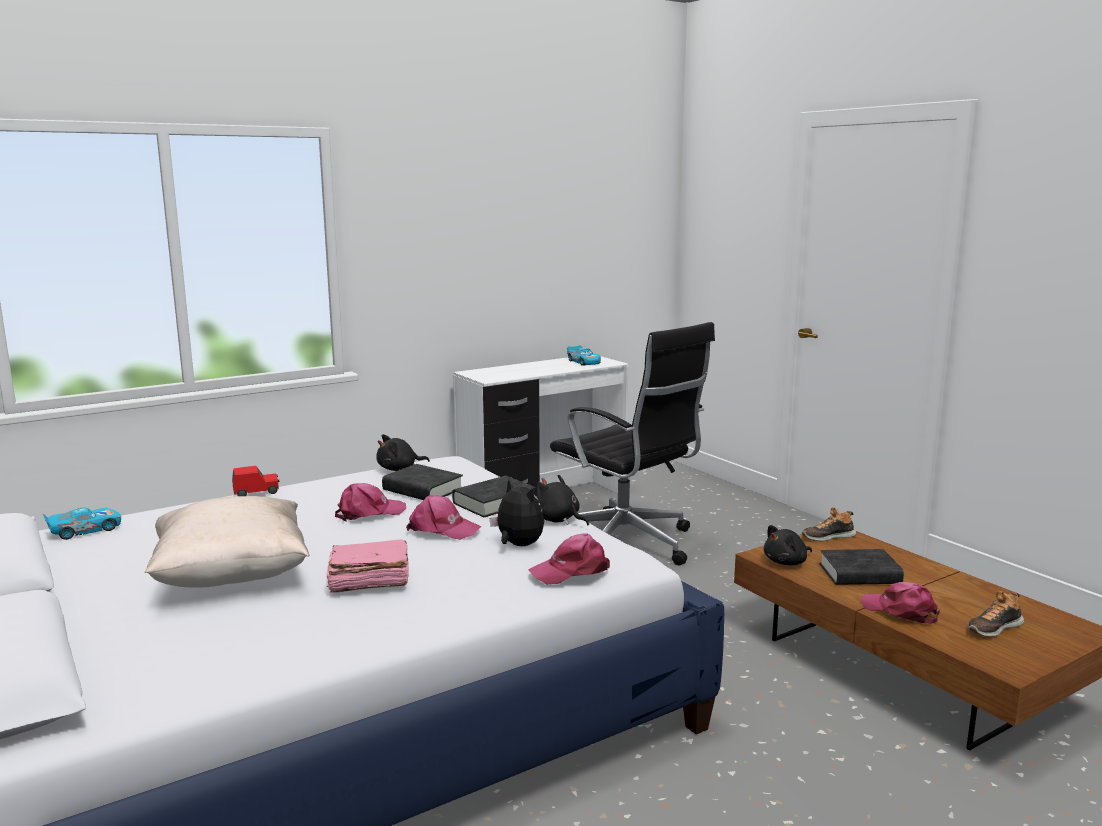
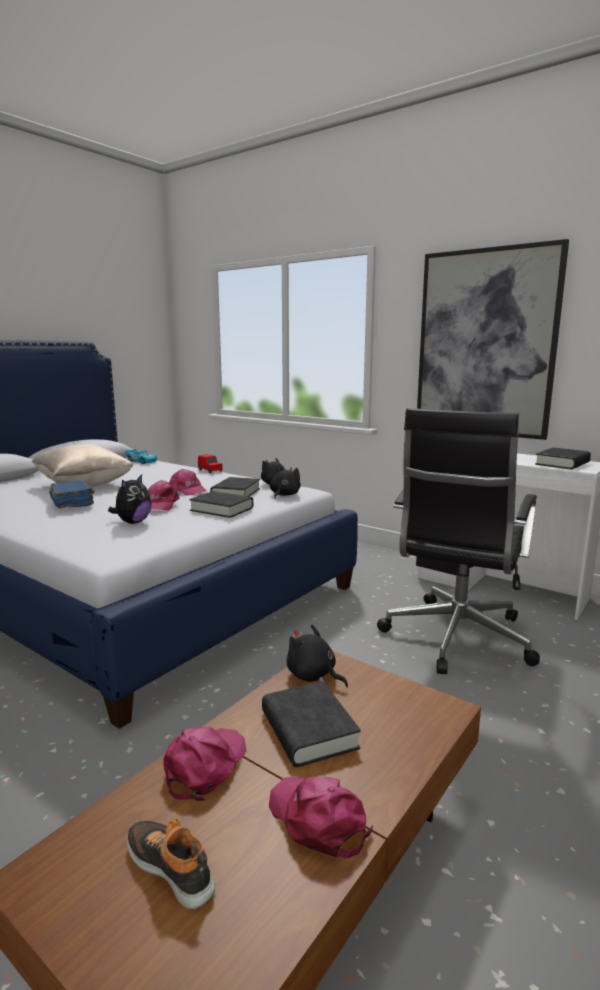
camera: 70 degrees right, 0 degrees up
(368, 581) = (73, 503): pink book -> blue book
(476, 252) = (485, 344): none -> picture
(559, 520) = (194, 527): black plush toy -> black plush toy (284, 495)
(571, 571) = (83, 538): pink cap -> pink cap (318, 819)
(584, 362) = (562, 463): toy car -> black book
(828, 536) = (420, 700): shoe -> none

